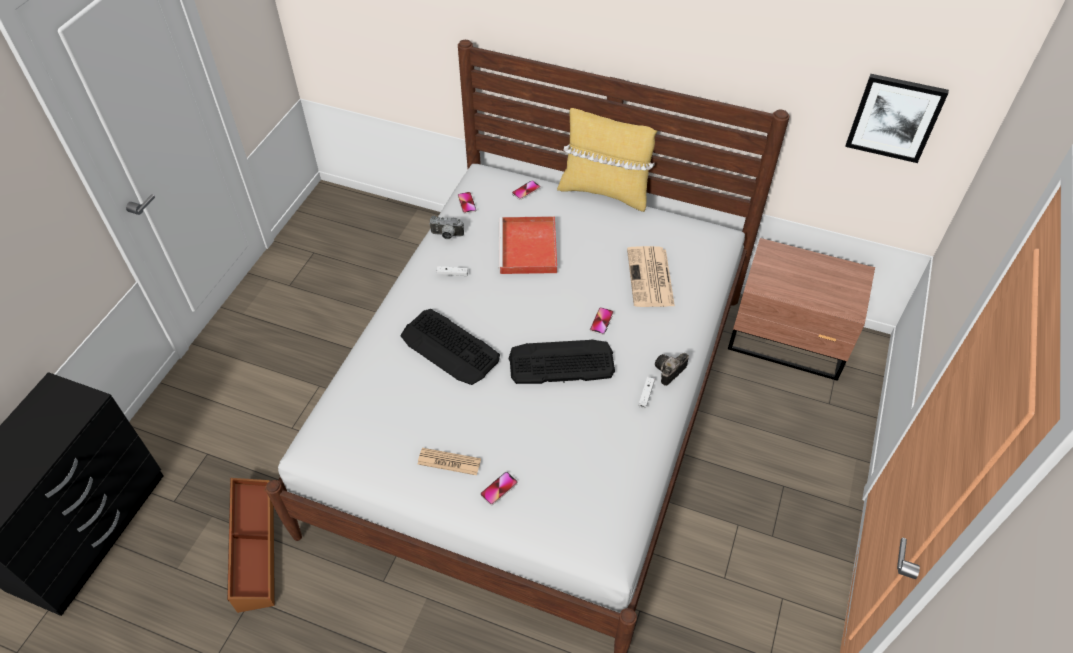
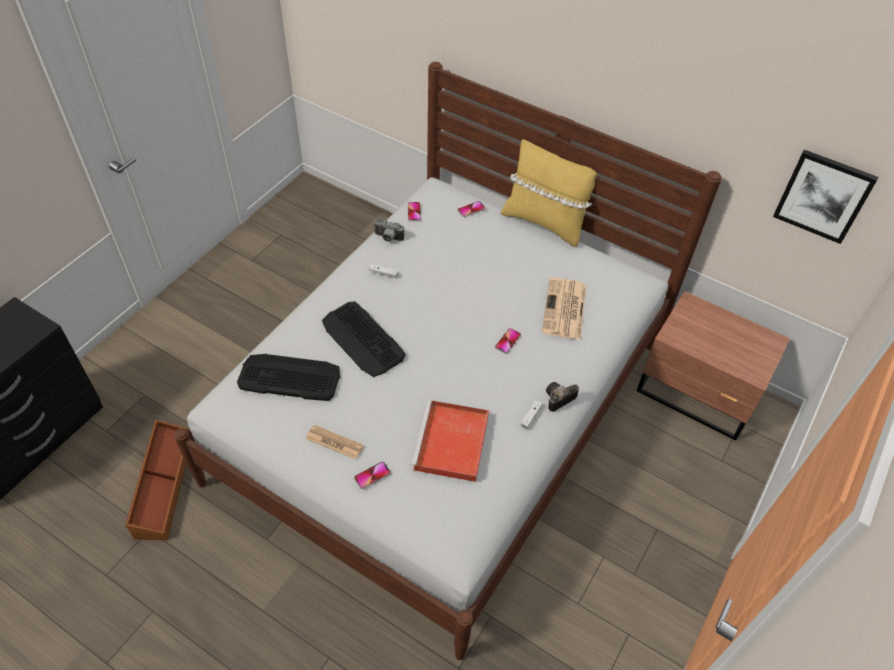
camera: 10 degrees right, 0 degrees up
(528, 249) = (458, 263): red tray -> red tray (451, 444)
(561, 362) = (460, 372): keyboard -> keyboard (289, 378)

